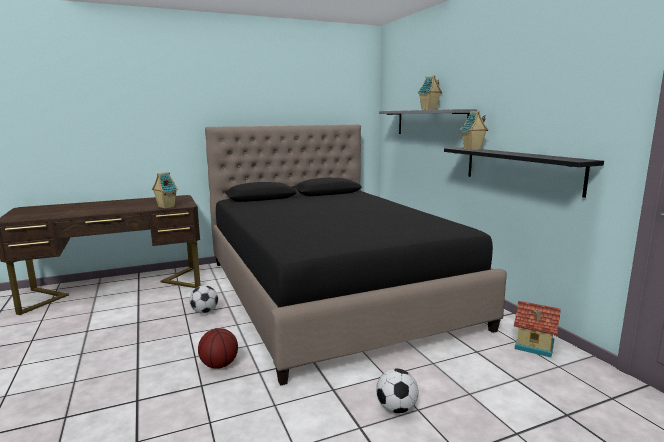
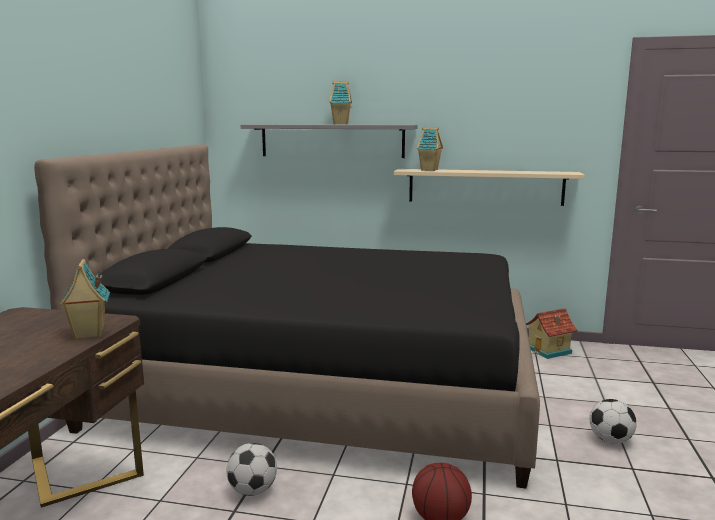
camera: 55 degrees left, 0 degrees up
(520, 169) = (485, 186): black shelf -> beige shelf

